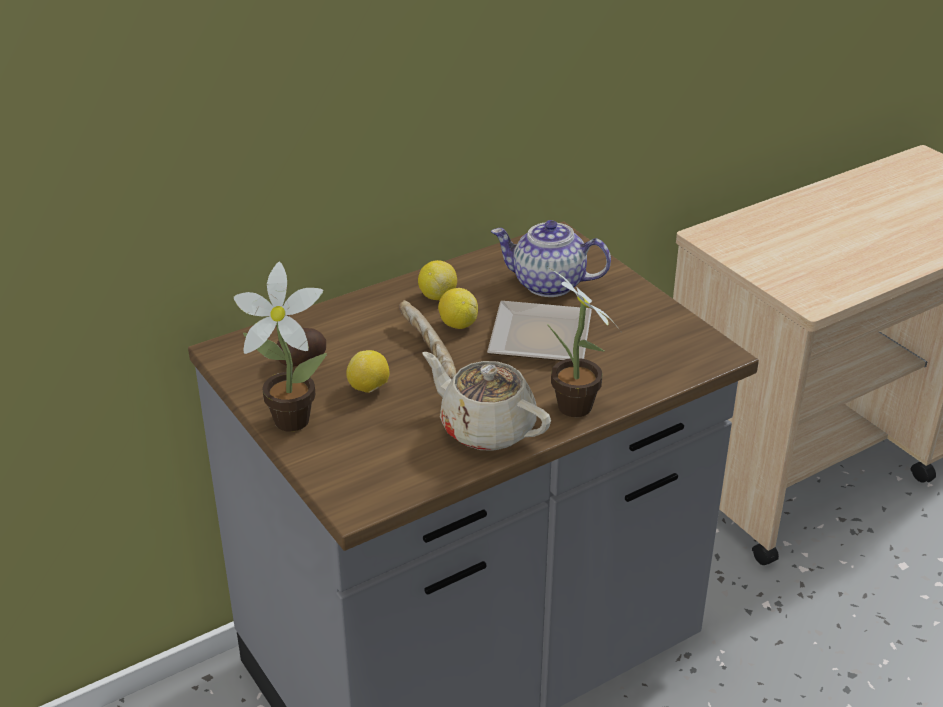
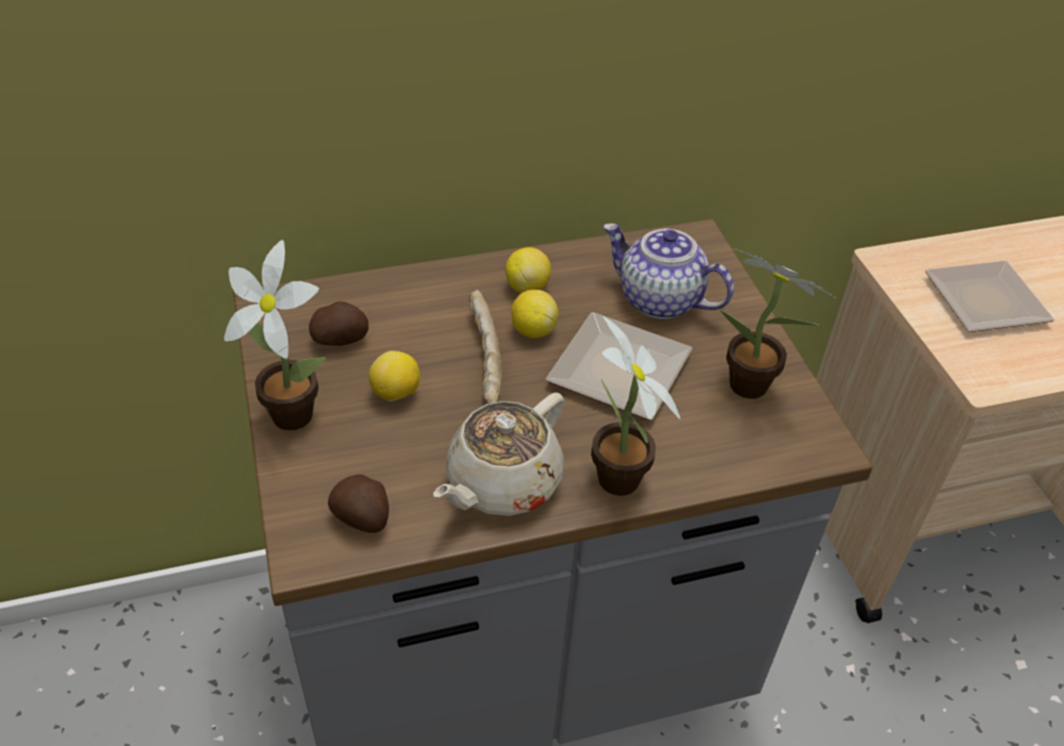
camera: 15 degrees right, 10 degrees up
(389, 474) = (363, 518): none -> potato
(485, 428) = (501, 483): beige teapot -> beige teapot turned 105 degrees counterclockwise
(649, 328) = (754, 389): none -> potted plant
(792, 247) = (986, 299): none -> plate

